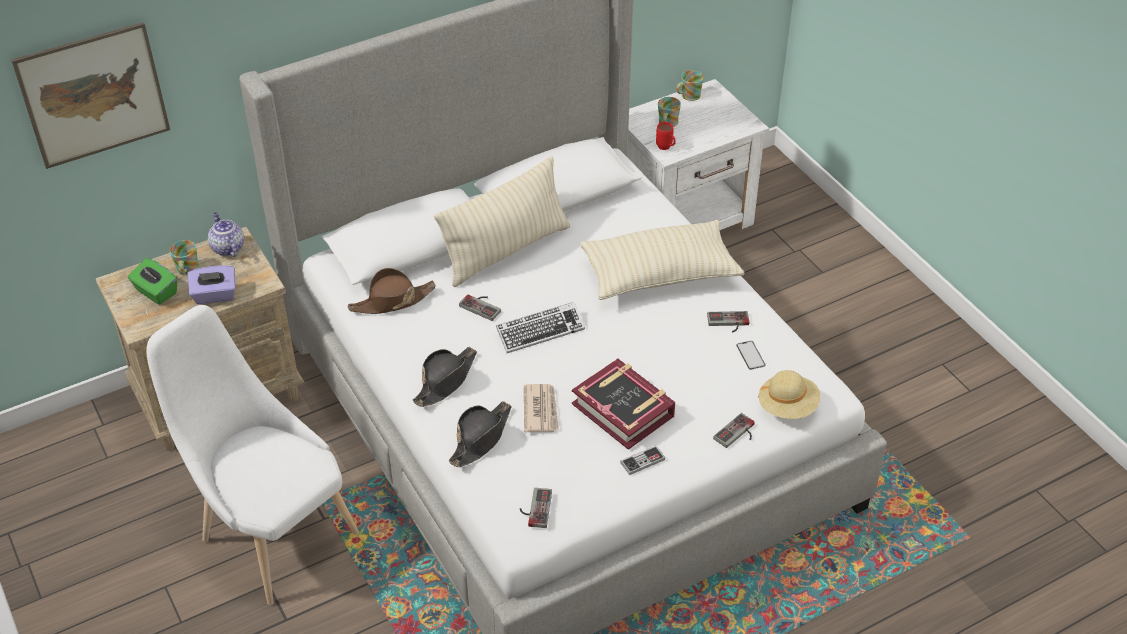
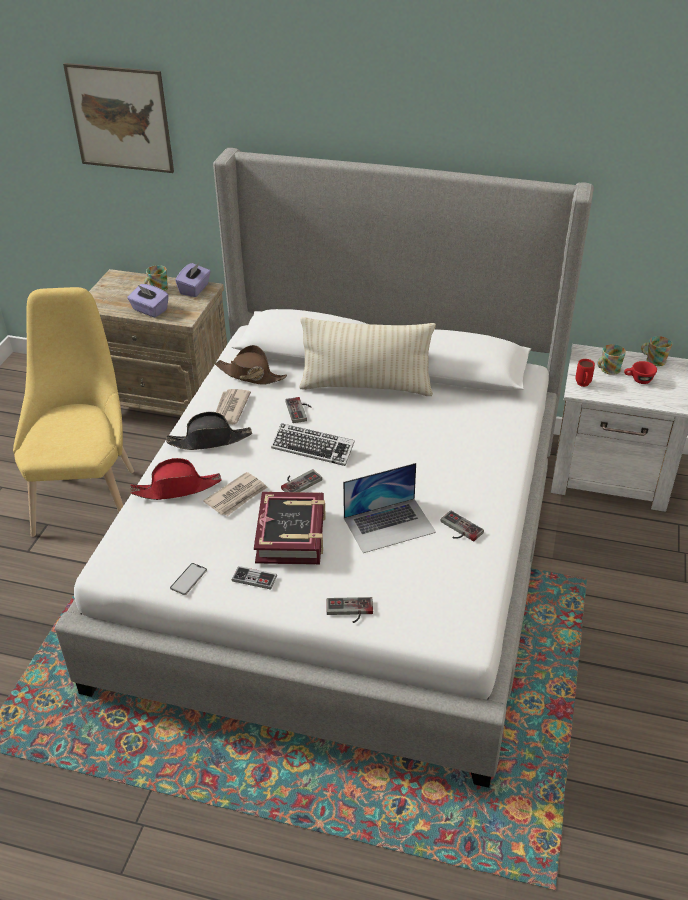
camera: 45 degrees right, 5 degrees down
(155, 292) = (124, 291): green tissue box -> none
(227, 248) = (195, 289): teapot -> purple tissue box
(271, 532) = (88, 496): white chair -> yellow chair
(421, 343) = (230, 409): none -> newspaper
(481, 438) = (177, 488): black hat -> red hat
(534, 508) = (140, 555): game controller -> game controller (298, 481)
(660, 275) = (453, 464): beige pillow -> none
(678, 353) = (389, 525): none -> laptop
(698, 120) = (638, 380): none -> red cup
(750, 355) = (443, 563): phone -> phone (188, 579)
(788, 406) = (419, 621): beige hat -> none

